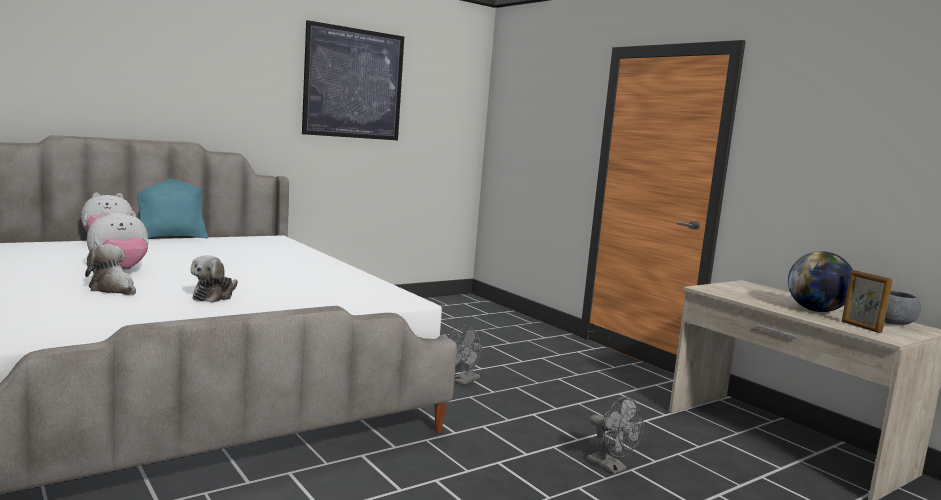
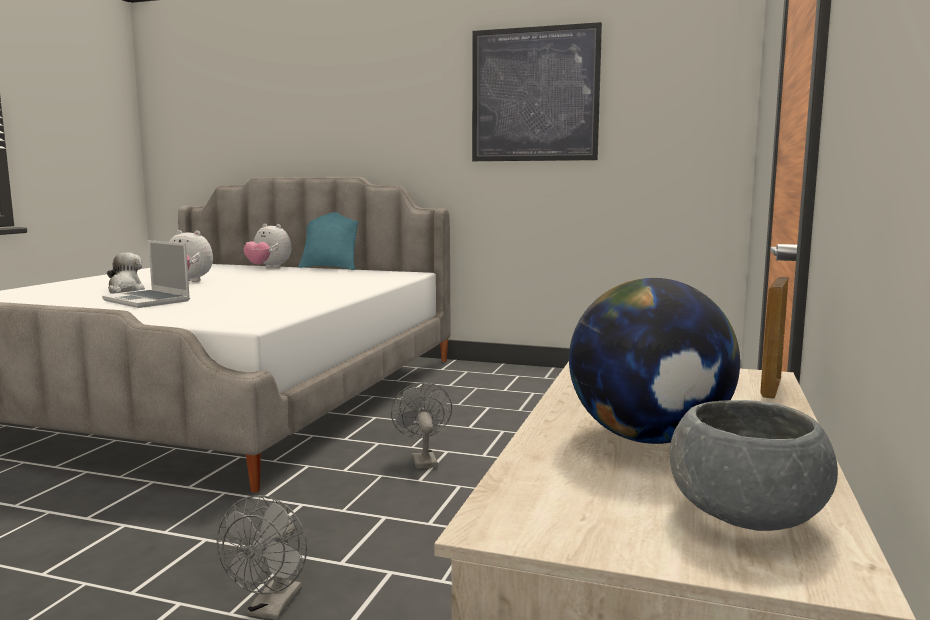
camera: 55 degrees right, 0 degrees up
(214, 296) = (148, 301): plush toy -> laptop
(463, 381) = (422, 460): grey fan -> grey fan turned 75 degrees clockwise
(861, 327) = (574, 487): picture frame -> picture frame (770, 388)

